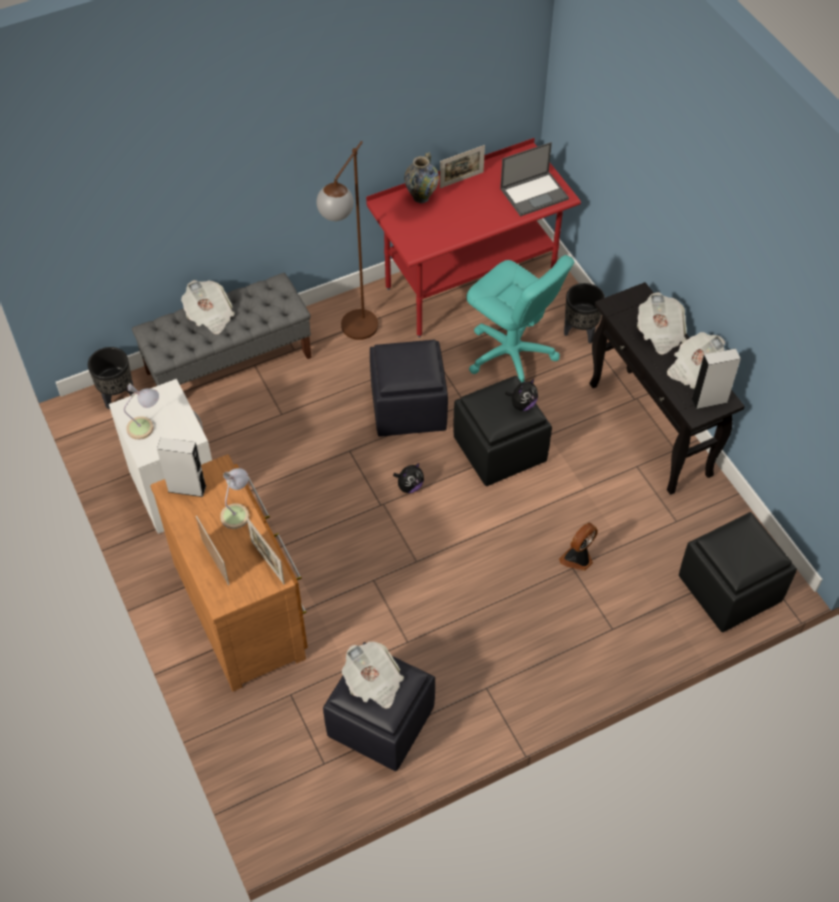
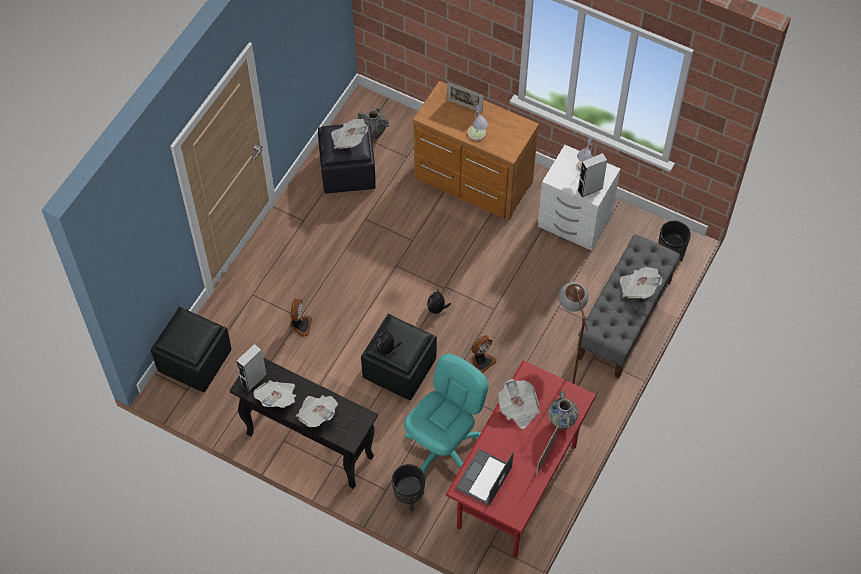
camera: 145 degrees right, 5 degrees up
(187, 488) = (516, 132): grey speaker -> grey speaker (590, 189)
(267, 562) = (437, 121): picture frame -> none
(305, 755) = (374, 134): none -> vase
(408, 408) = (481, 361): black ottoman -> fan
(452, 227) = (518, 409): none -> newspaper
(511, 355) = (444, 447): turquoise office chair -> turquoise office chair turned 120 degrees clockwise

